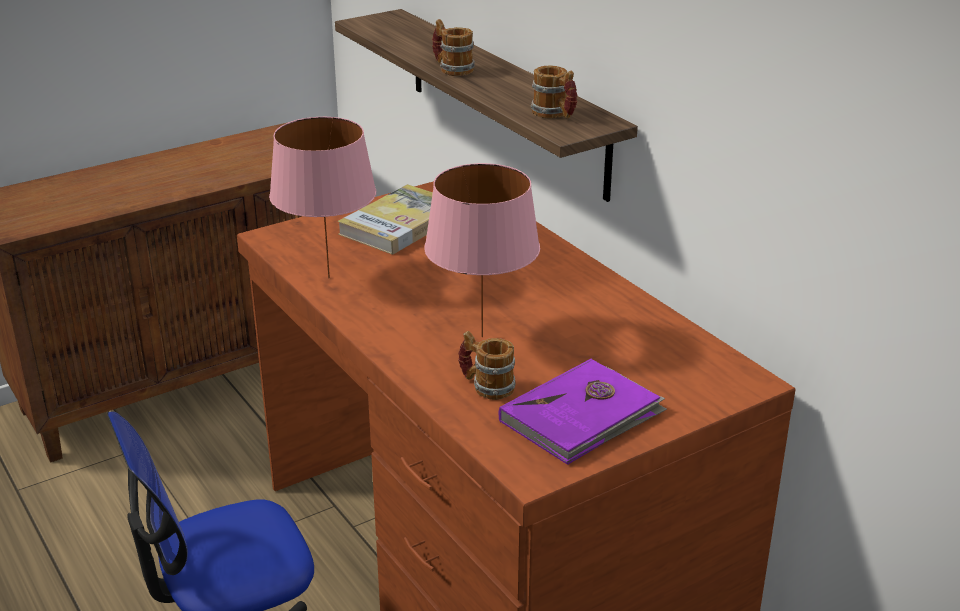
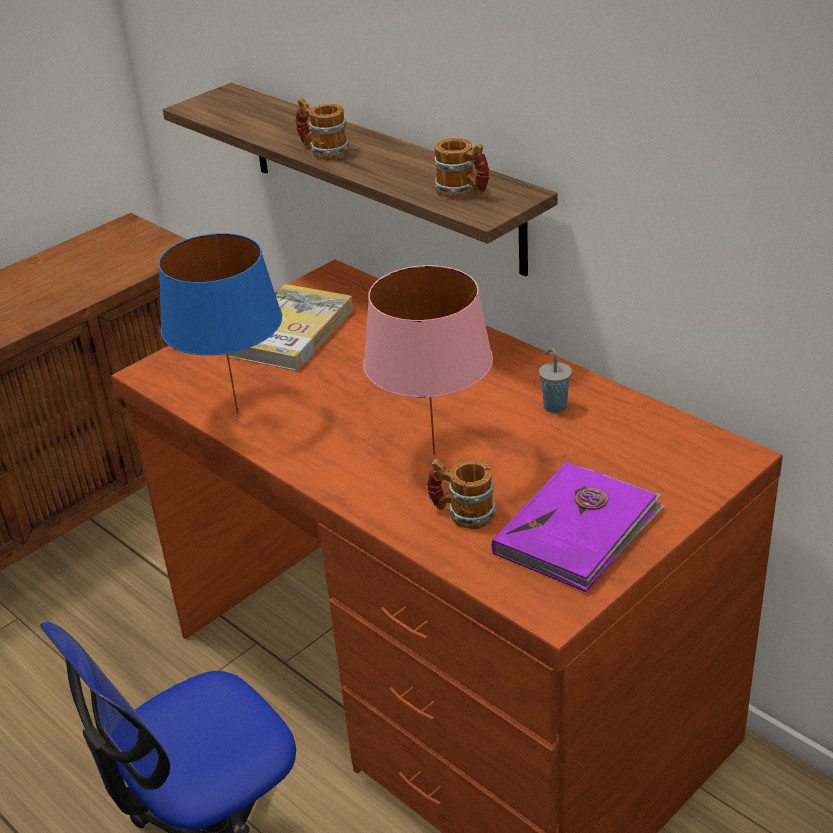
camera: 10 degrees left, 5 degrees up
(330, 277) = (239, 412): pink table lamp -> blue table lamp
(604, 316) = (554, 406): none -> grey cup

